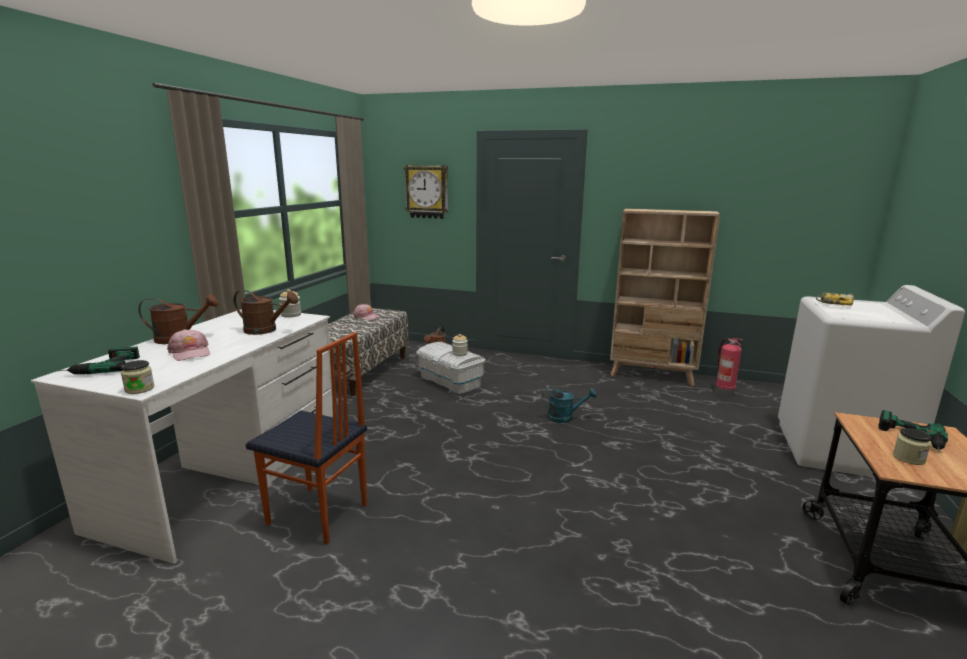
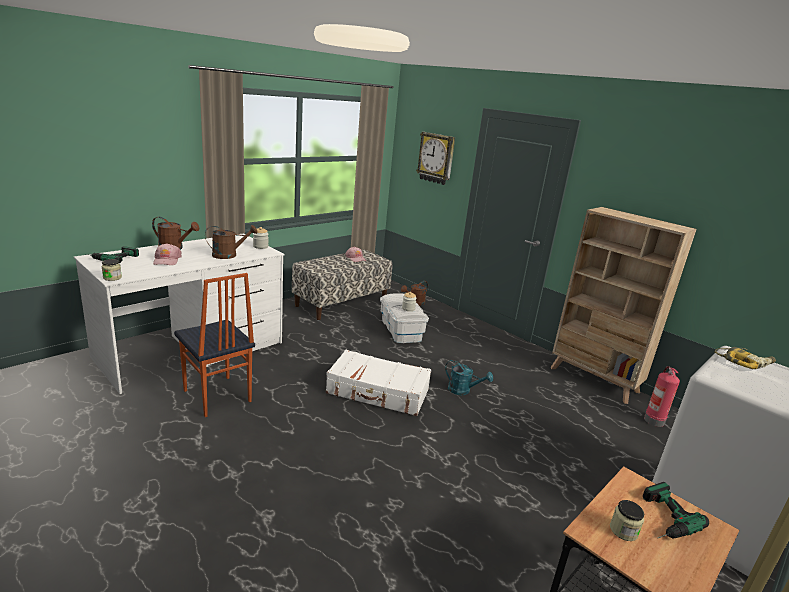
camera: 25 degrees right, 5 degrees up
(266, 330) = (229, 255): brown watering can -> brown watering can turned 60 degrees counterclockwise
(492, 446) = (378, 392): none -> white suitcase

